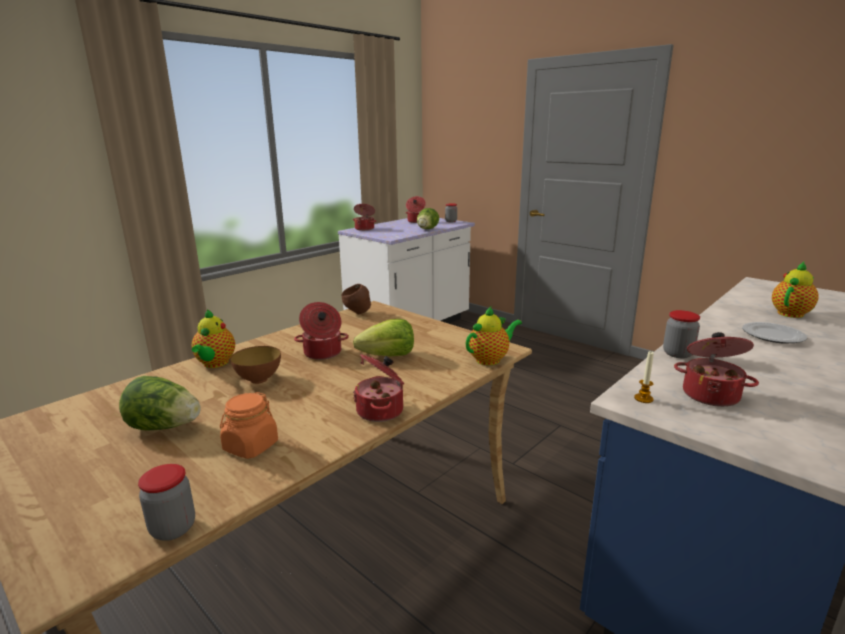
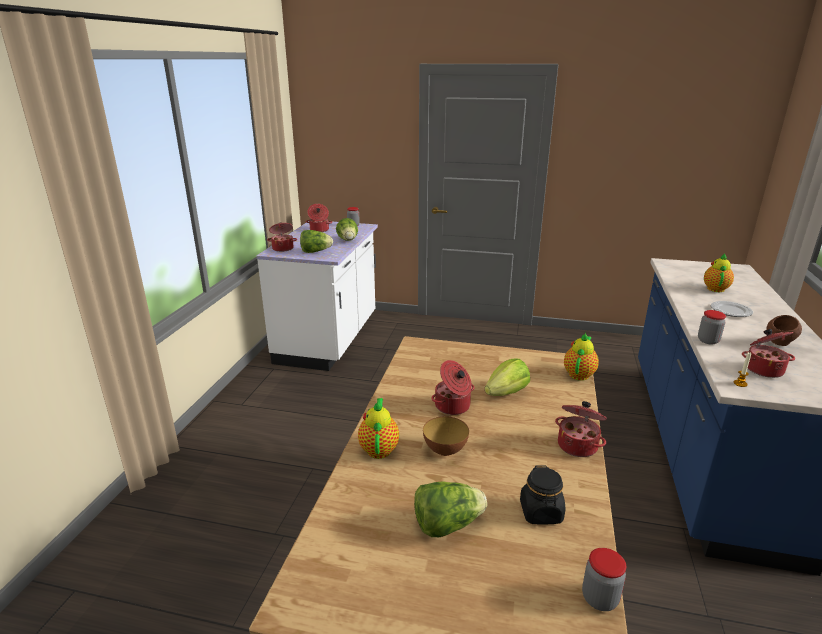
camera: 30 degrees left, 5 degrees up
(215, 364) = (379, 448): teapot -> teapot turned 150 degrees counterclockwise
(250, 446) = (541, 512): orange jar -> black jar
(357, 313) = (413, 354): brown bowl -> brown bowl (778, 344)
(386, 233) = (315, 252): none -> lettuce

